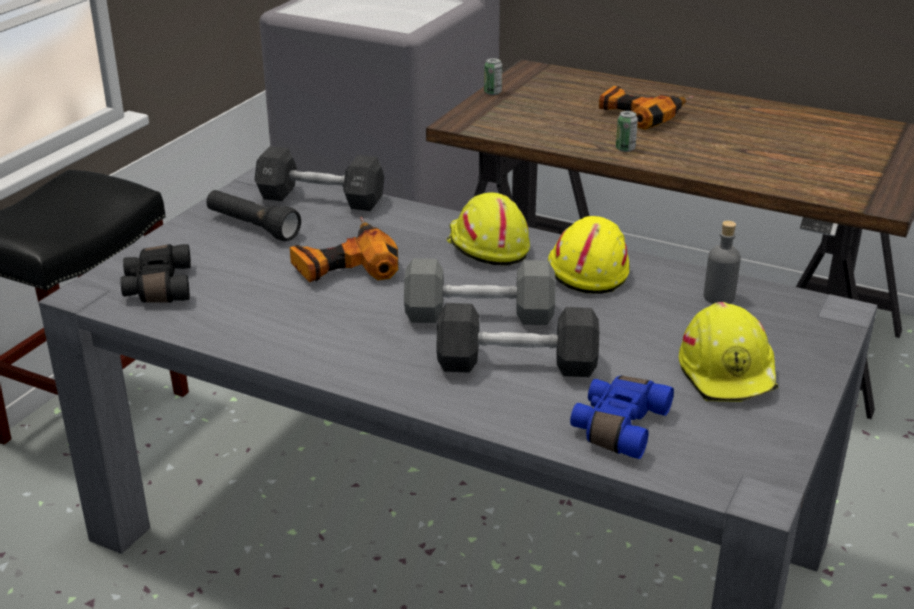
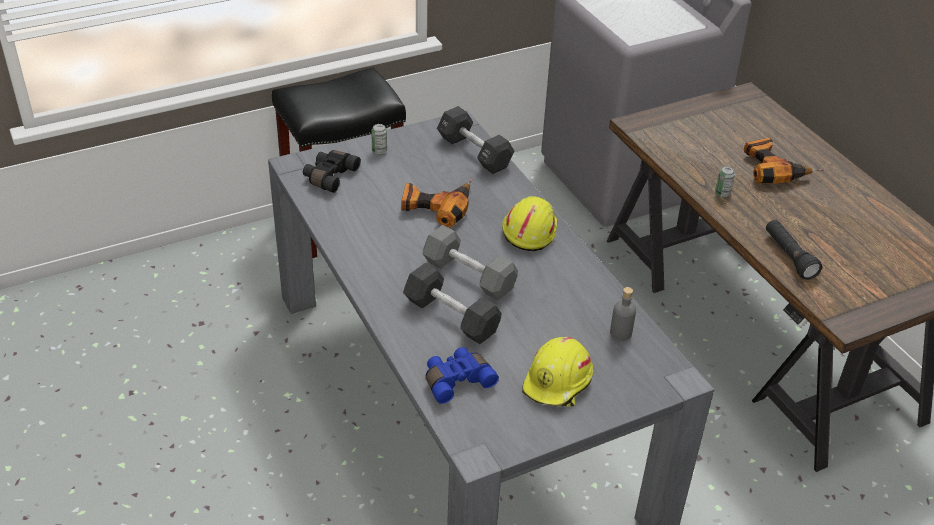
camera: 35 degrees right, 10 degrees up
(252, 227) = (417, 156): black flashlight -> black flashlight (788, 256)
(492, 92) = (691, 106): can -> can (379, 151)
(587, 270) = (566, 276): yellow hard hat -> none

